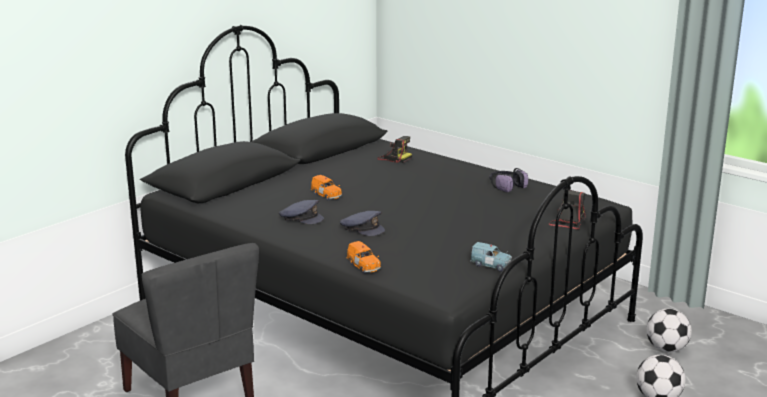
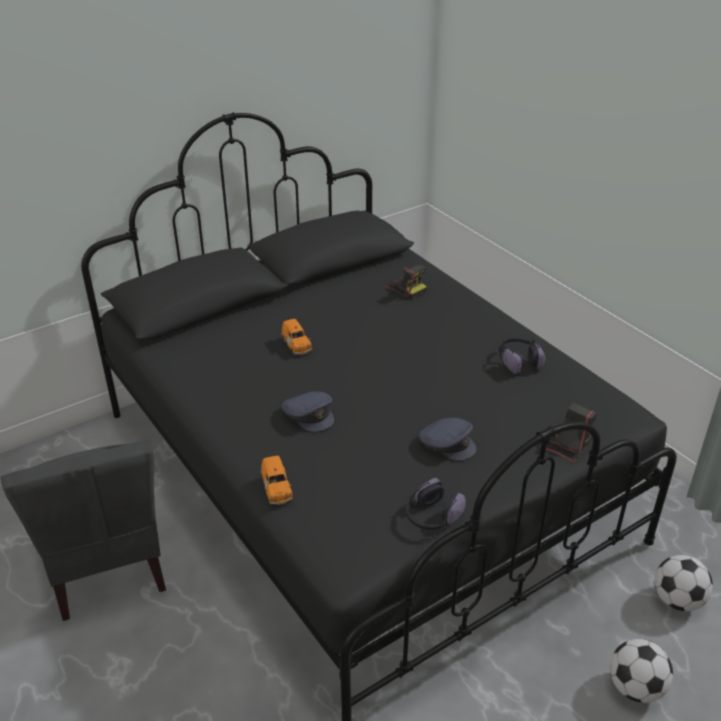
camera: 15 degrees right, 15 degrees up
(301, 218) = (249, 383): grey cap -> grey cap (447, 443)
(491, 265) = (432, 517): blue toy car -> headphones

